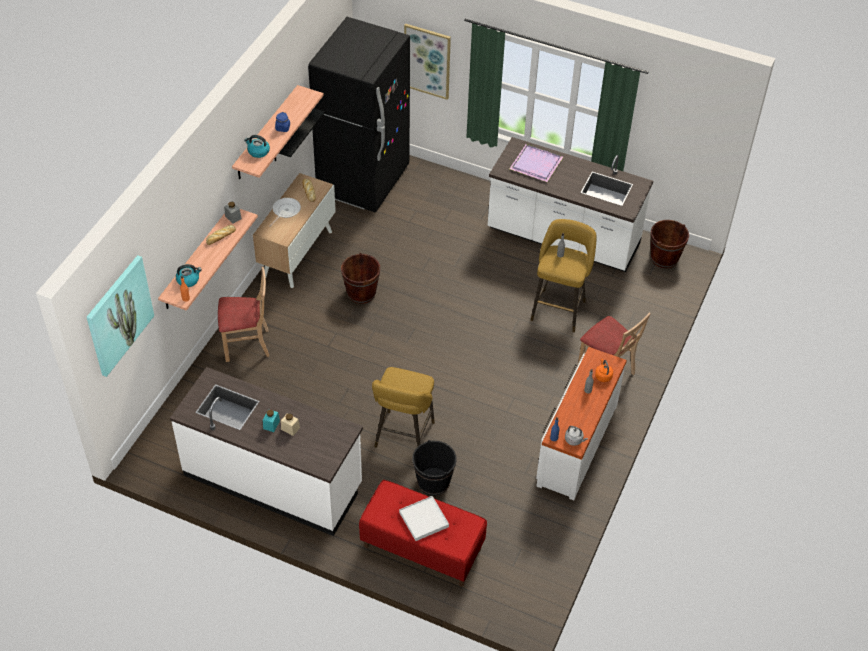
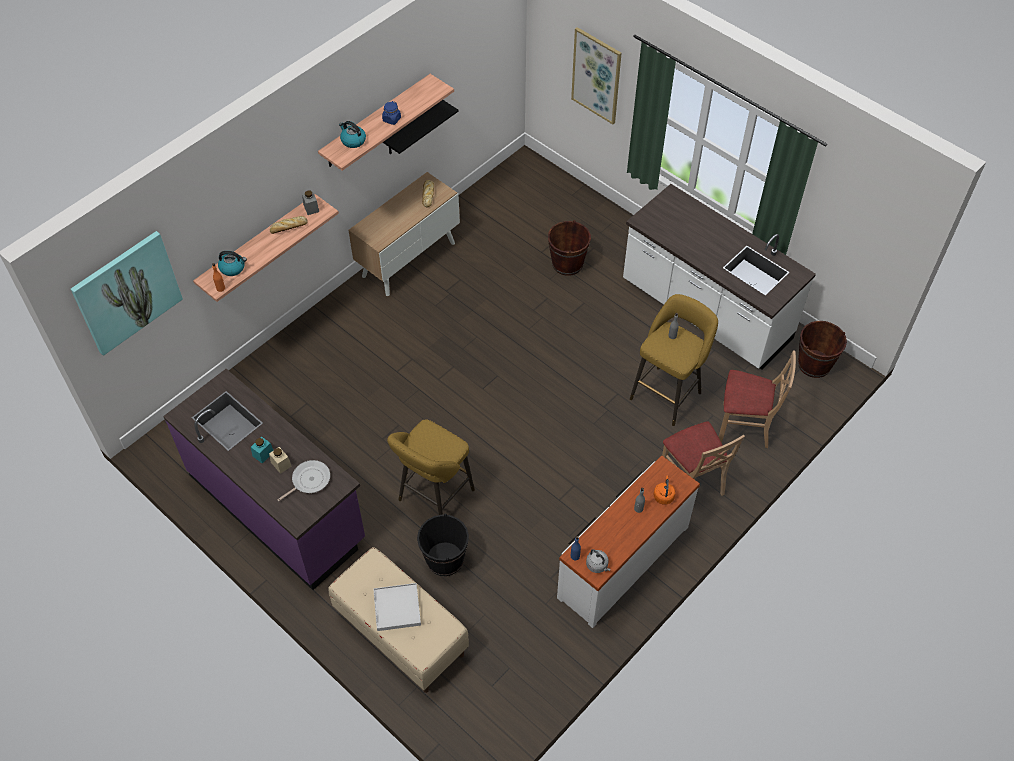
camera: 20 degrees right, 5 degrees up
(247, 344) = (314, 347): beige chair -> beige chair (744, 426)
(273, 479) = (277, 507): white counter -> purple counter
(285, 211) = (393, 211): frying pan -> frying pan (309, 480)
(361, 293) = (457, 320): brown bucket -> brown bucket (567, 264)
(363, 181) = (511, 194): black fridge -> none
(422, 548) = (400, 633): red bench -> beige bench
(535, 164) = (683, 222): purple tray -> none

